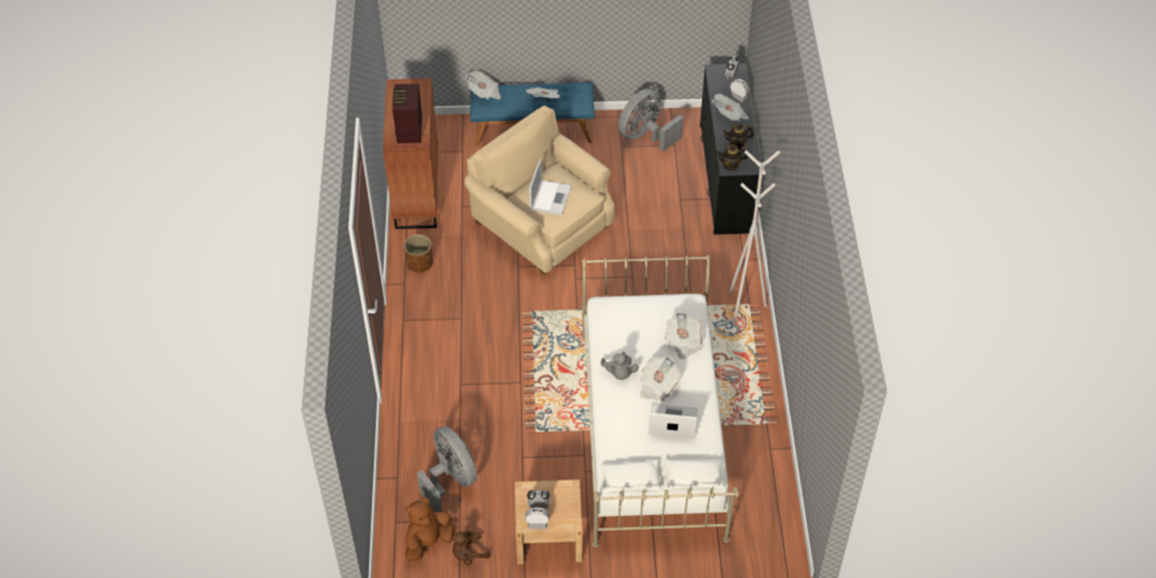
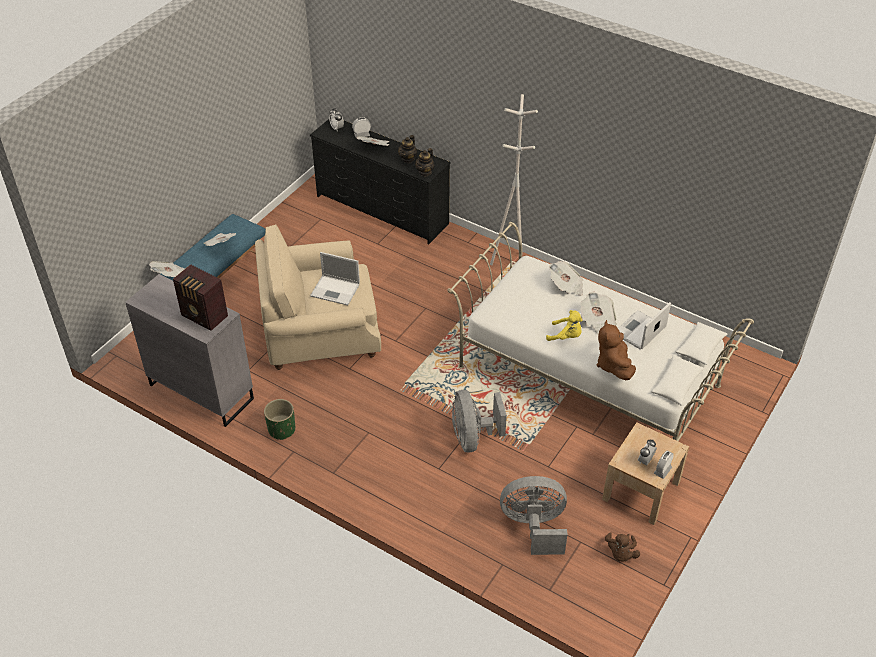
camera: 55 degrees left, 5 degrees down
(416, 193) = (200, 392): brown dresser -> grey dresser
(419, 263) = (281, 429): brown planter -> green planter
(428, 542) = (588, 576): brown plush toy -> brown plush toy (613, 365)
(550, 197) = (336, 290): laptop -> laptop turned 150 degrees clockwise
(619, 373) = (566, 336): grey plush toy -> yellow plush toy
(645, 136) = (295, 228): grey fan -> grey fan (472, 437)

